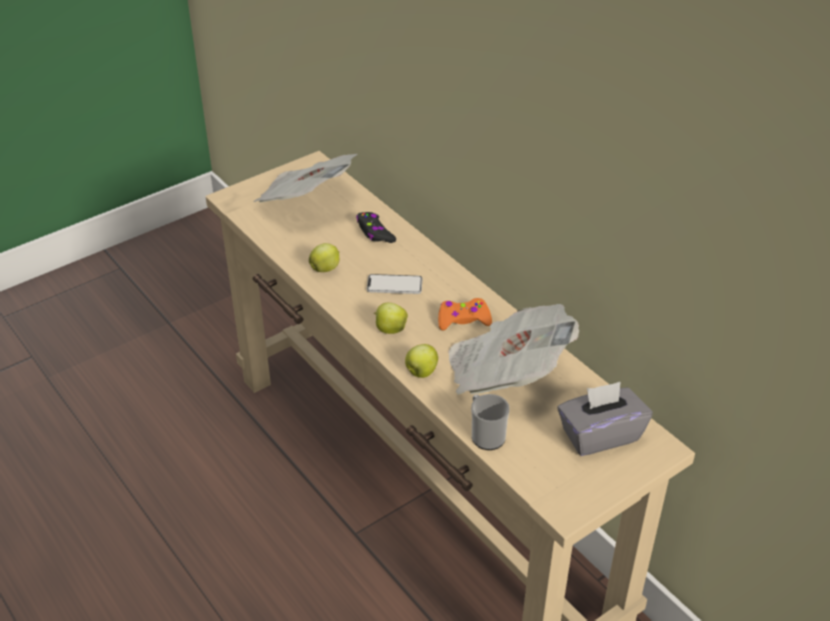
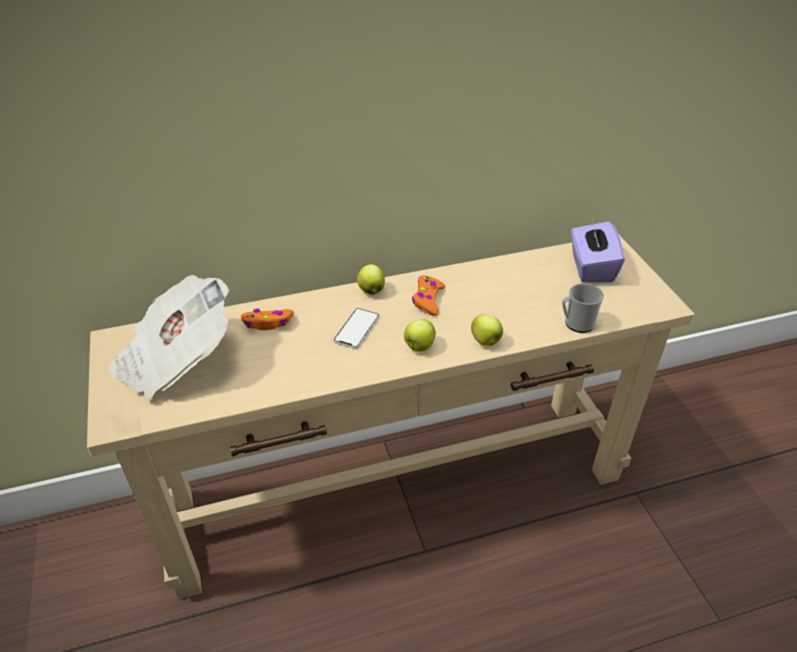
camera: 70 degrees left, 0 degrees up
(325, 269) = (301, 370): apple -> apple (371, 290)
(375, 232) = (268, 323): black game controller -> orange game controller
(506, 373) = (506, 294): newspaper -> none
(600, 435) = (591, 267): grey tissue box -> purple tissue box

